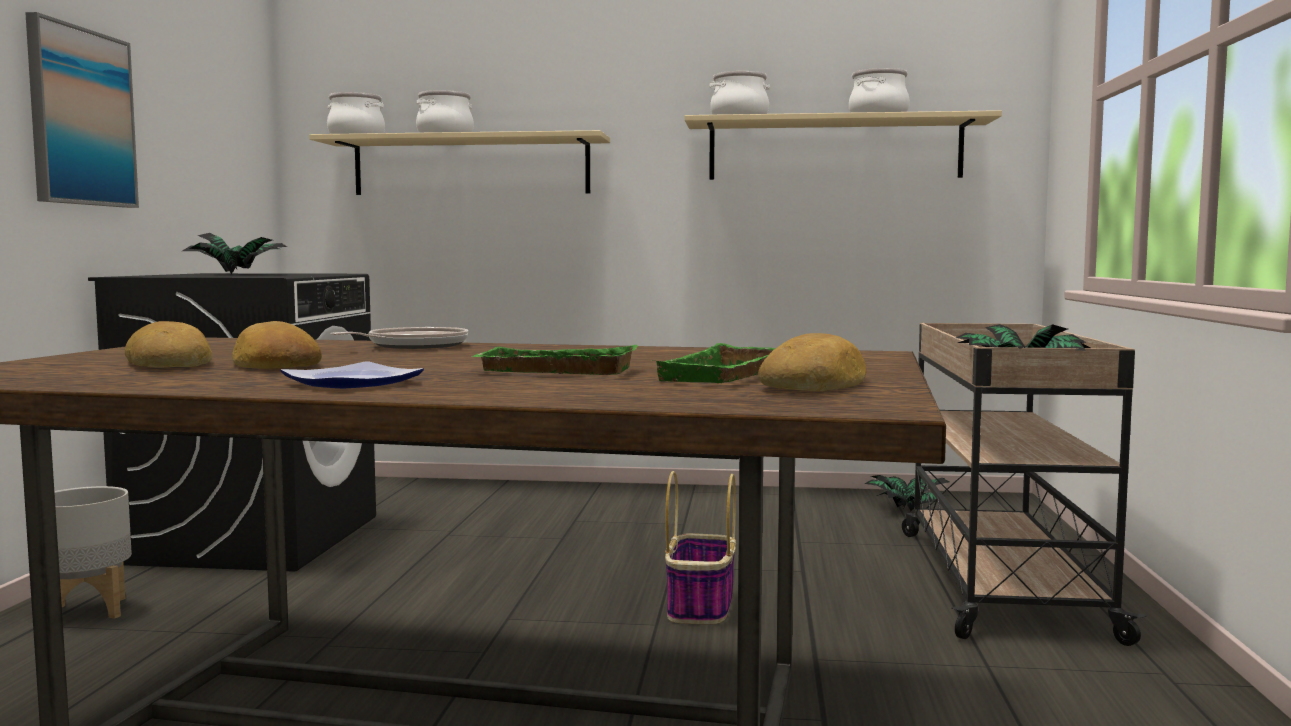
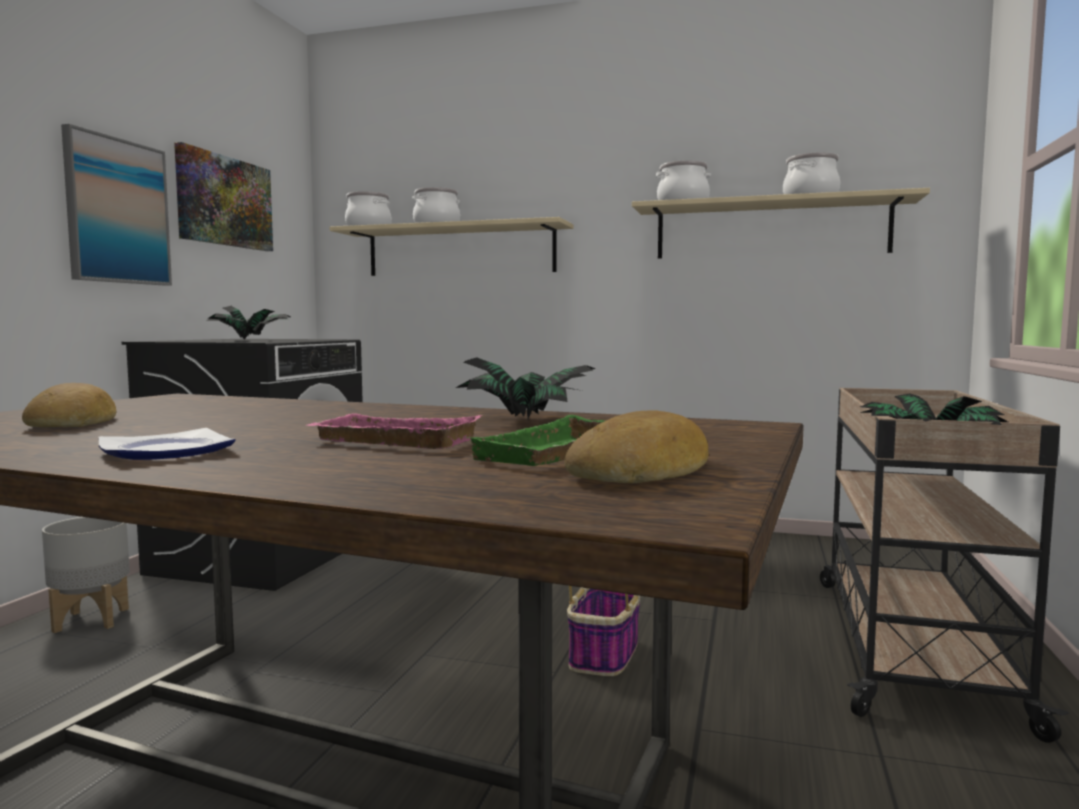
camera: 10 degrees right, 0 degrees up
(187, 103) = (224, 201): none -> picture
(273, 364) = (156, 425): bread -> none
(413, 346) = (325, 406): frying pan -> none
(553, 371) = (391, 442): green tray -> pink tray
(907, 509) = (830, 557): potted plant -> potted plant (528, 419)

